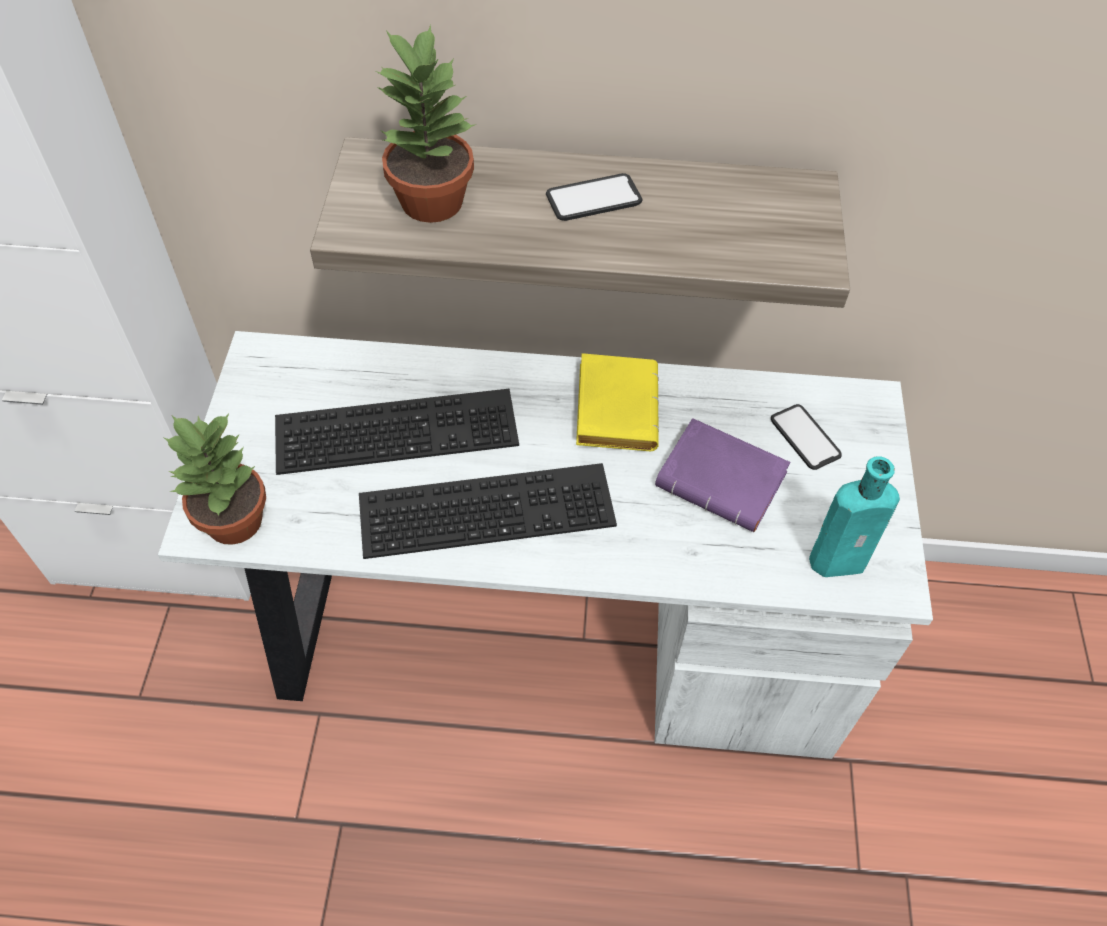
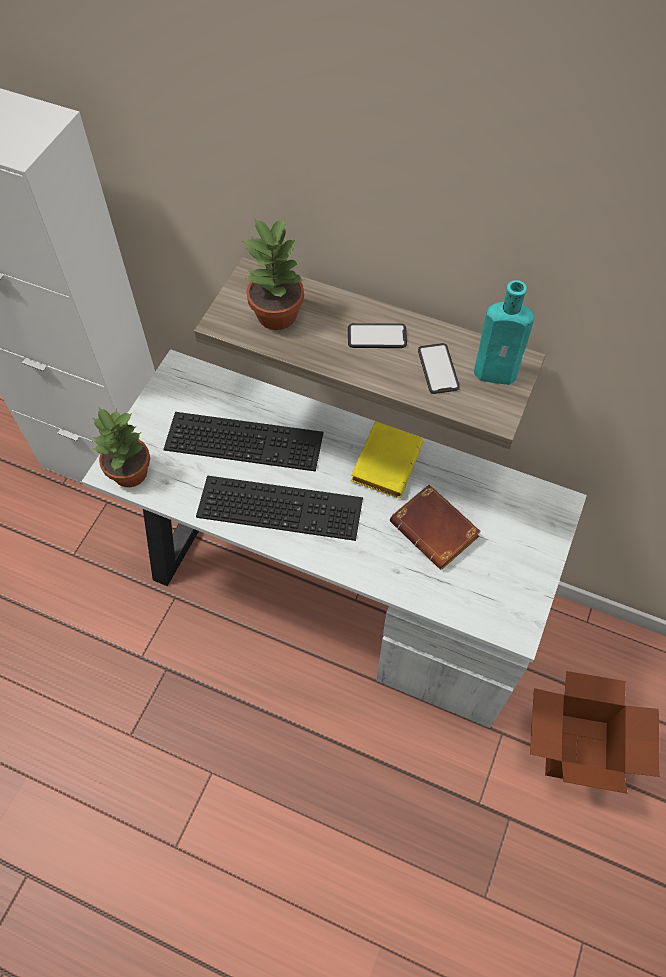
camera: 20 degrees right, 5 degrees up
(725, 481) = (437, 530): purple book -> brown book
(805, 437) = (503, 516): phone -> phone (438, 369)
(842, 560) = (491, 604): turquoise bottle -> turquoise bottle (498, 373)
(954, 750) = (577, 749): none -> cardboard box

